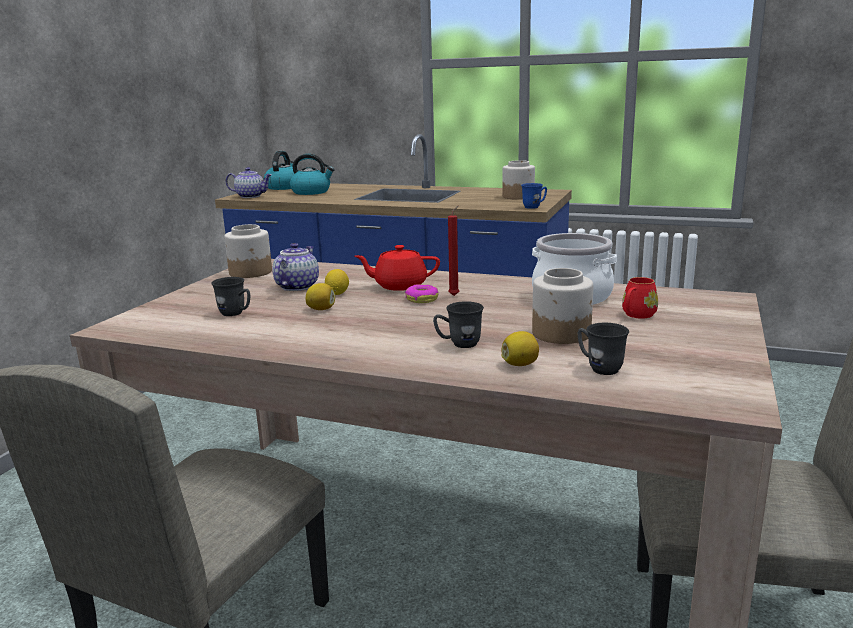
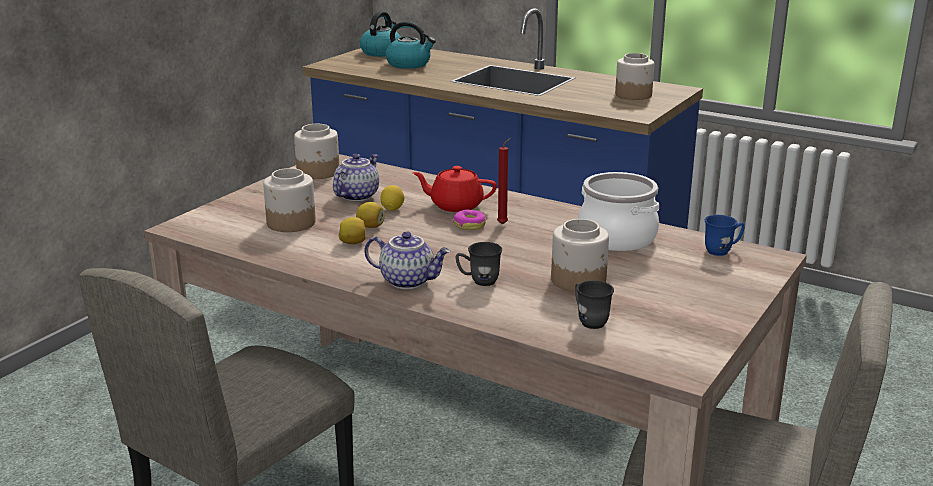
camera: 10 degrees right, 5 degrees up
(236, 313) = (292, 223): grey mug -> jar
(251, 196) = (342, 65): teapot -> teapot (408, 281)
(520, 364) = (521, 308): lemon -> lemon (353, 243)
(534, 206) = (641, 114): blue mug -> blue mug (722, 251)
(636, 315) = (664, 268): red mug -> none

